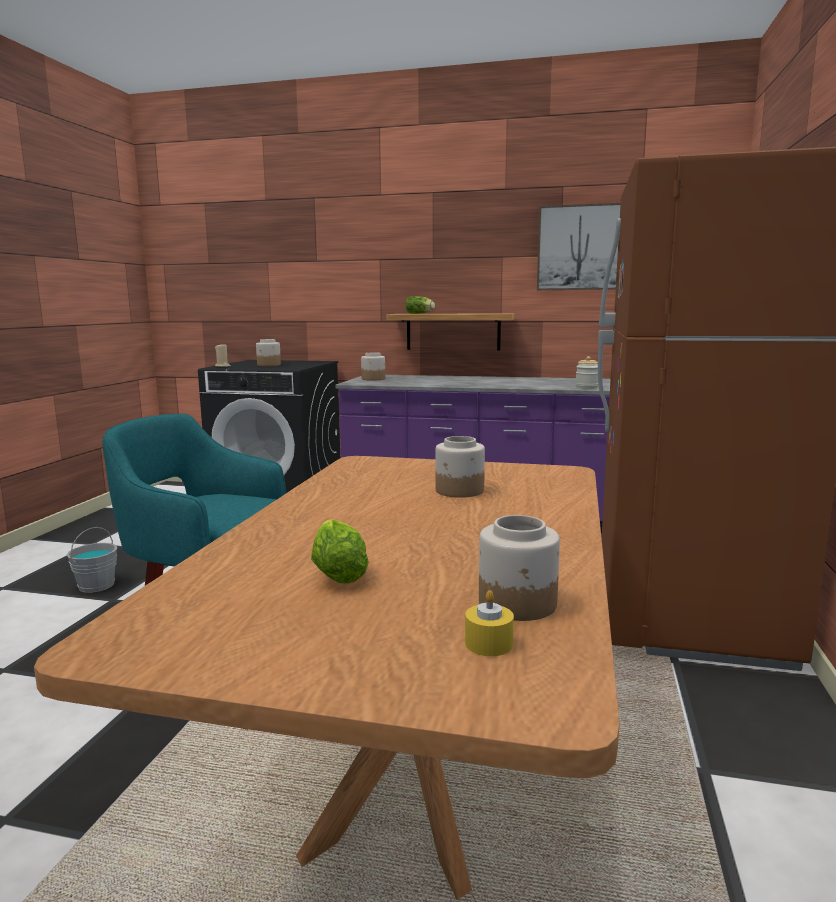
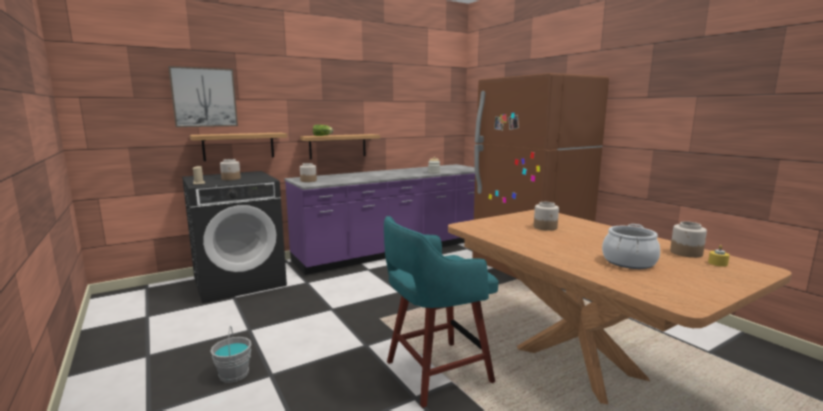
camera: 45 degrees left, 0 degrees up
(313, 325) = (239, 146): none -> shelf
(338, 570) = (629, 262): lettuce -> cooking pot
(579, 248) = (402, 97): picture -> picture (204, 97)

